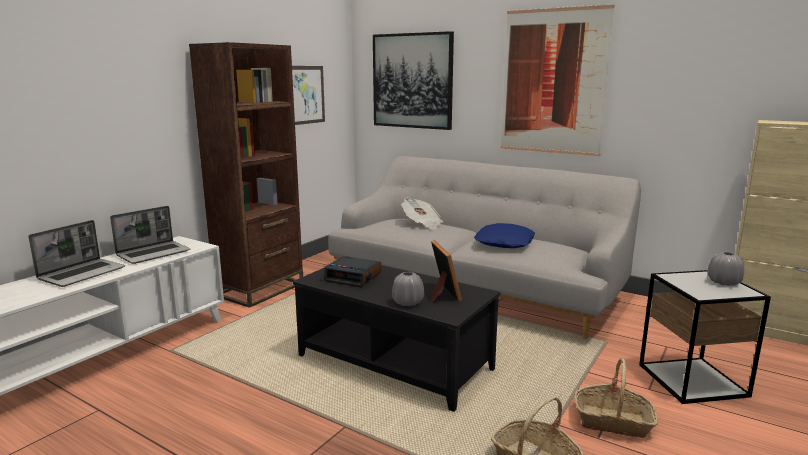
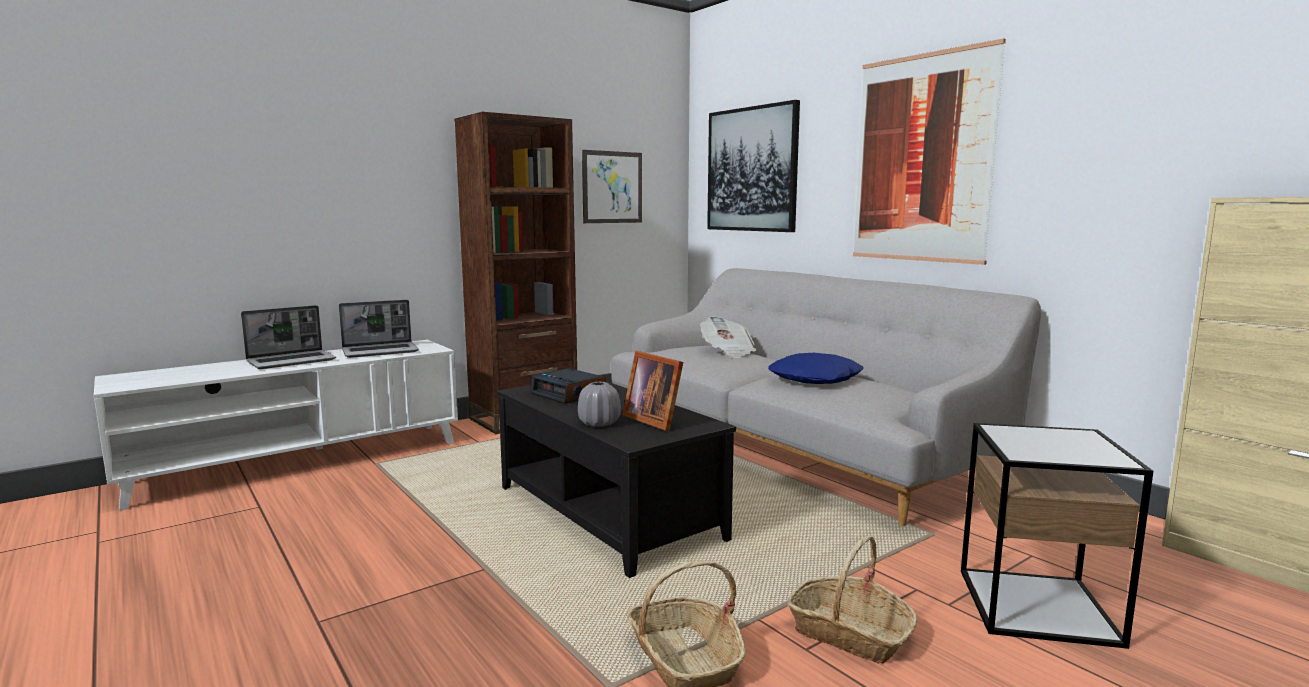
camera: 20 degrees right, 5 degrees down
(442, 294) = (654, 420): picture frame -> picture frame turned 135 degrees clockwise
(724, 282) = (1087, 445): grey vase -> none

